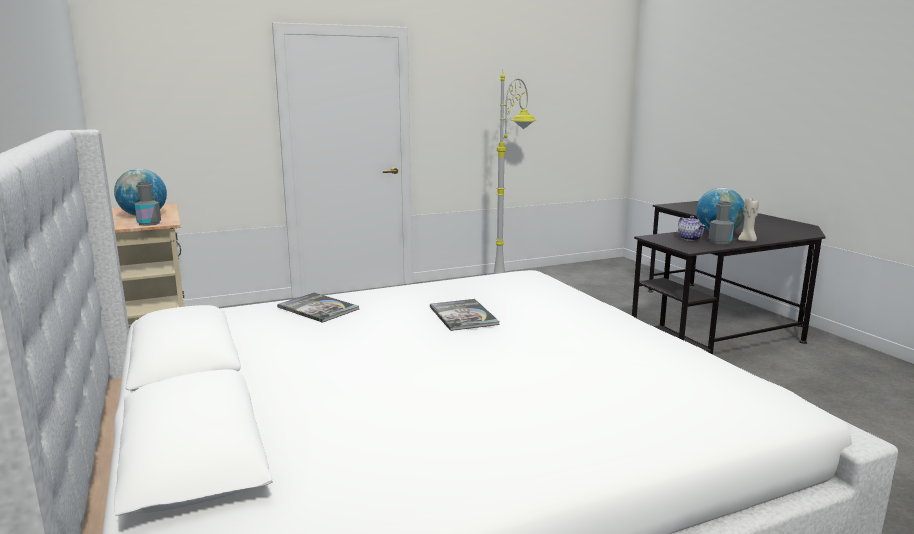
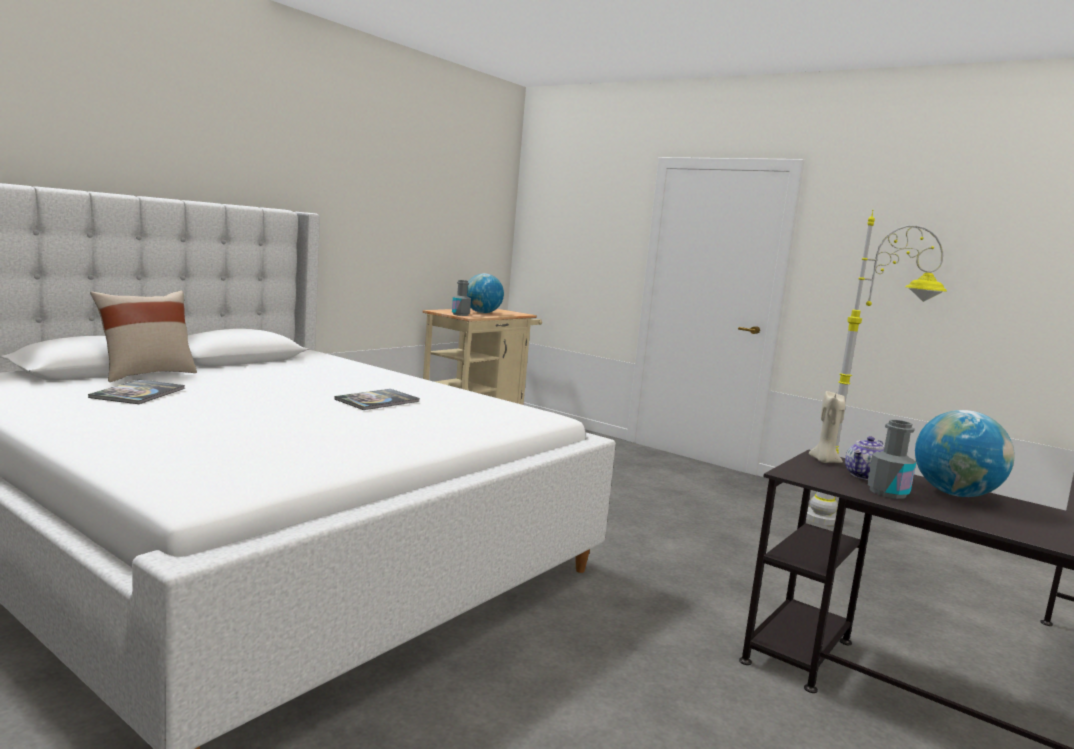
camera: 60 degrees right, 5 degrees down
(254, 415) = (146, 374): none -> beige pillow
(318, 308) = (359, 371): book -> book (138, 393)
(747, 241) = (941, 510): beige candle -> beige candle (824, 461)

